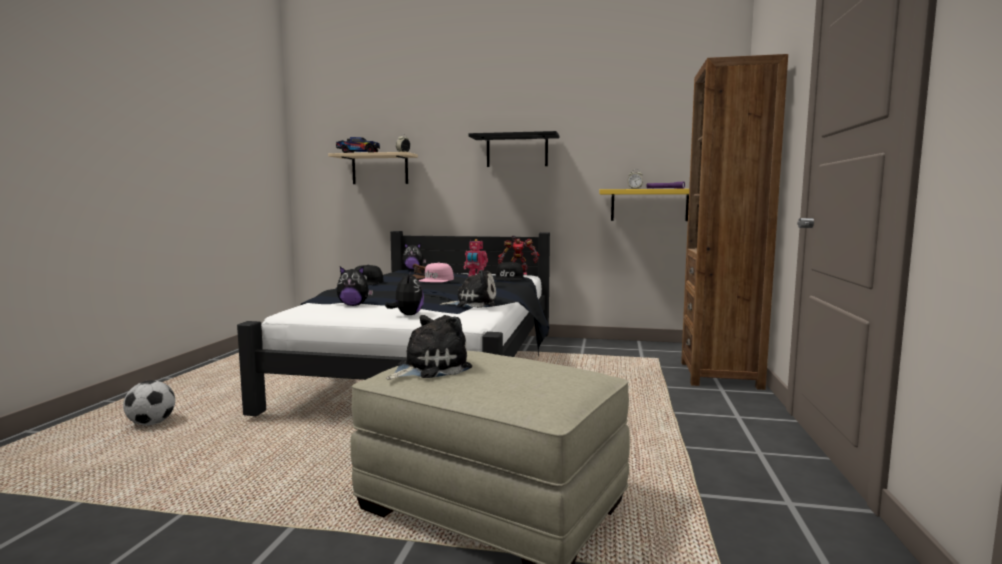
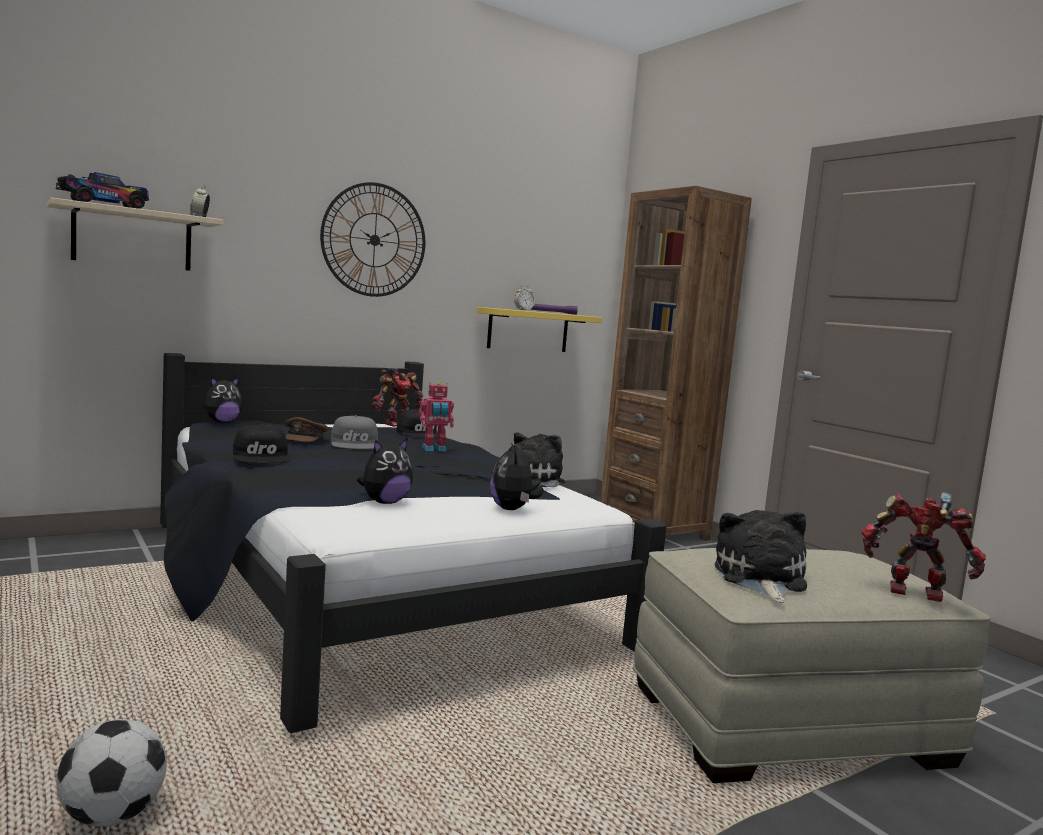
camera: 45 degrees left, 0 degrees up
(407, 315) = (512, 509): plush toy -> plush toy turned 135 degrees counterclockwise
(436, 280) = (355, 443): pink cap -> grey cap
(514, 399) = (916, 593): none -> toy robot
(517, 151) = (374, 240): black shelf -> wall clock

